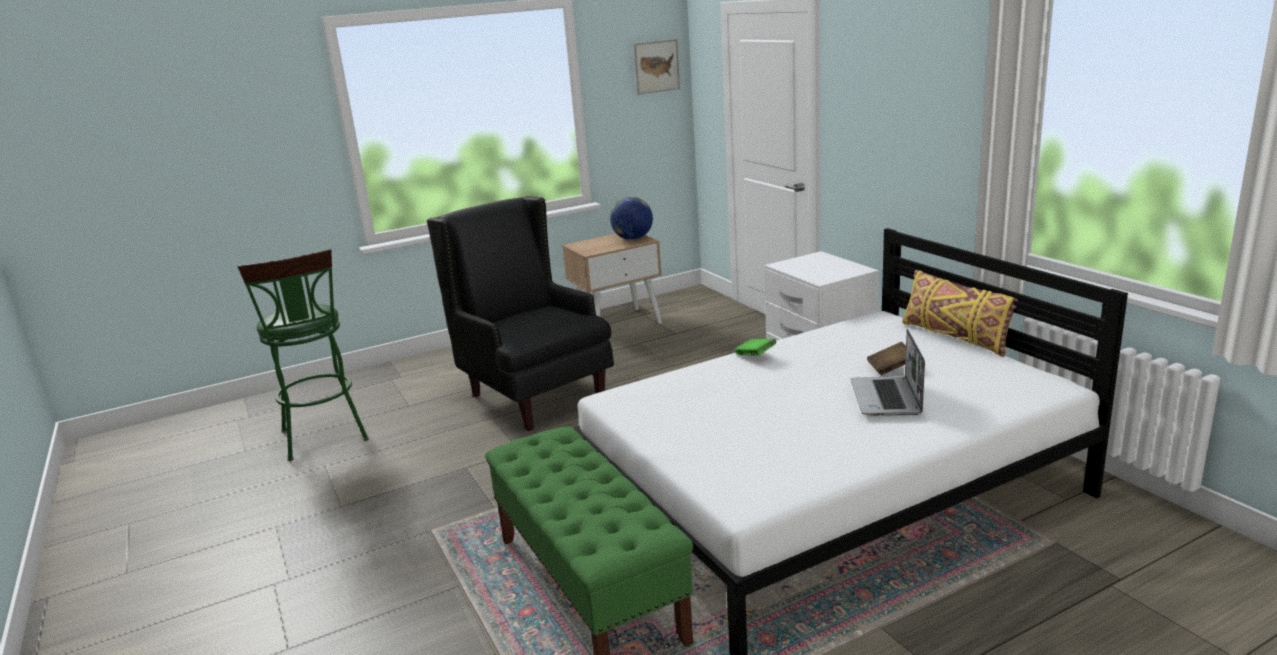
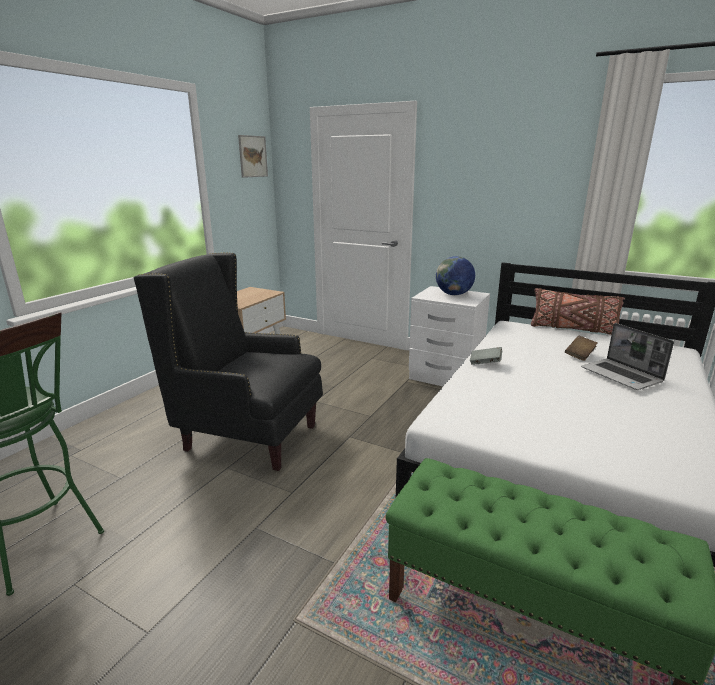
camera: 35 degrees left, 0 degrees up
(633, 239) = (261, 292): globe -> globe (454, 294)
(755, 356) = (485, 363): green book -> grey book
(955, 337) = (573, 329): yellow pillow -> brown pillow

